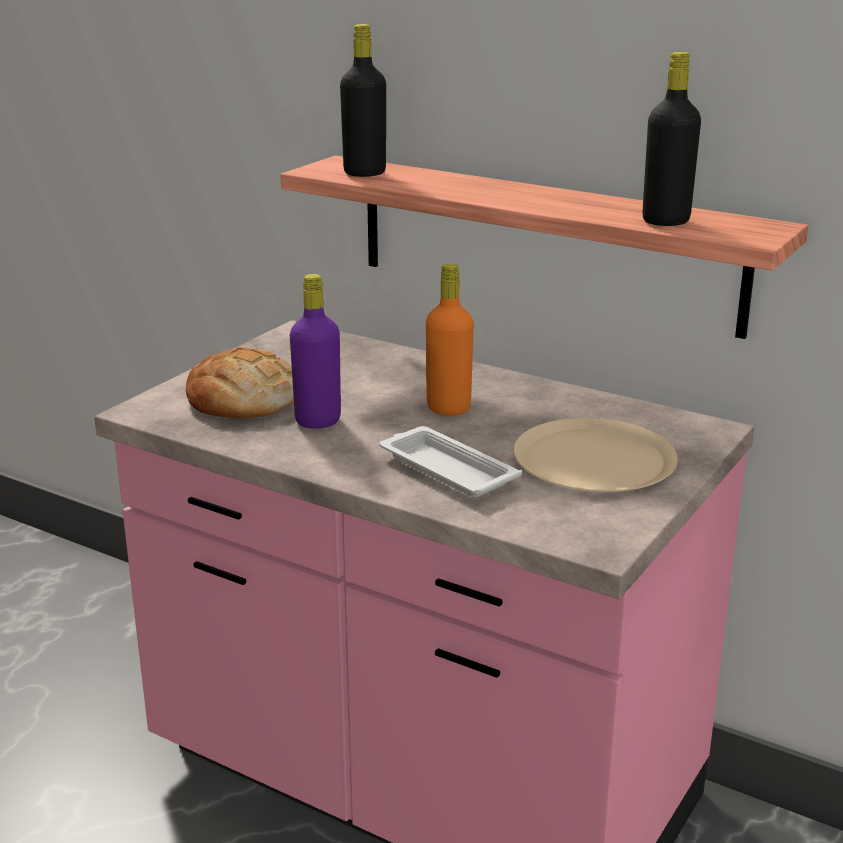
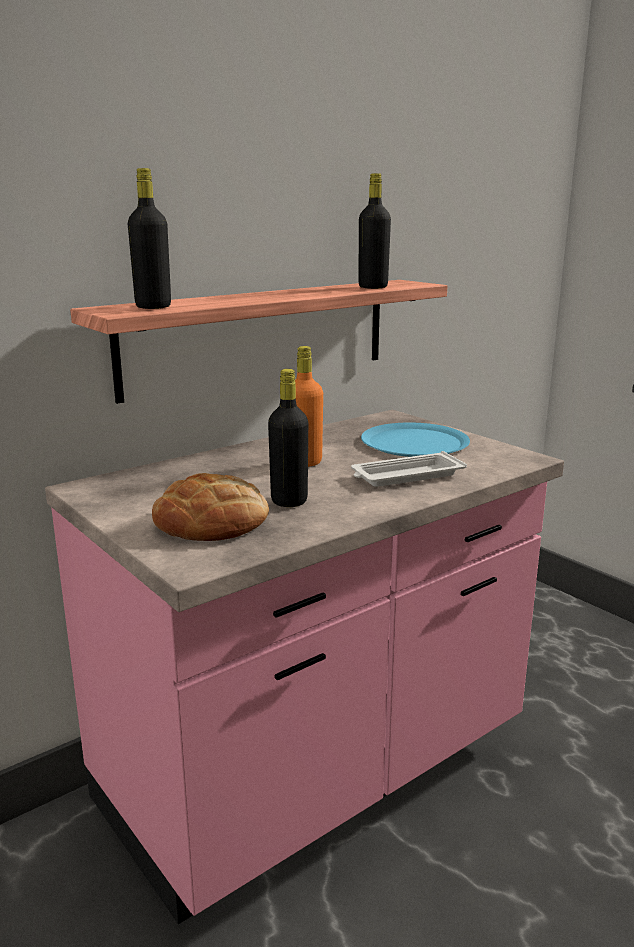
camera: 70 degrees left, 5 degrees down
(318, 421) = (289, 501): purple bottle -> black bottle
(594, 459) = (415, 442): beige plate -> blue plate

